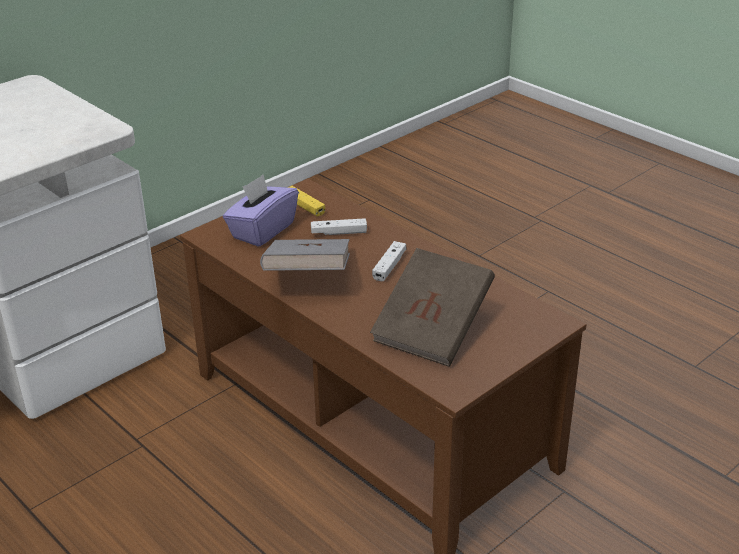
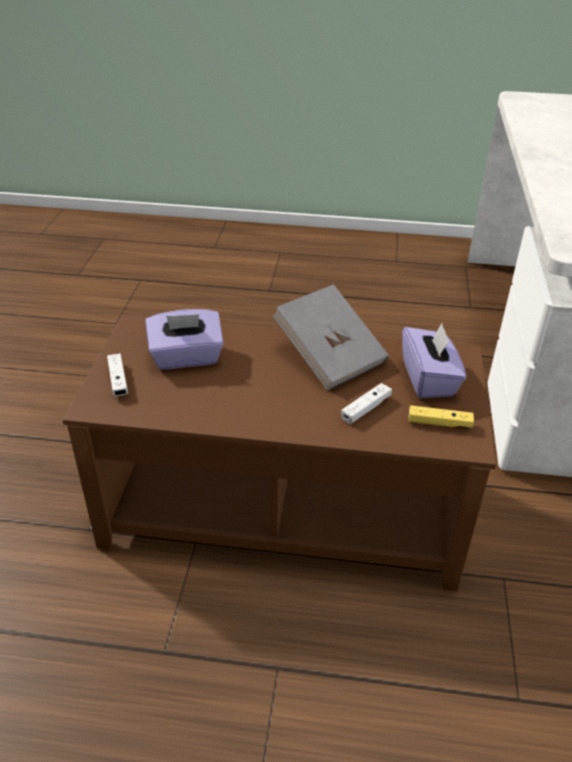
camera: 140 degrees right, 5 degrees up
(389, 266) = (280, 395): white game controller -> white game controller (118, 380)
(432, 330) = (186, 358): brown book -> purple tissue box

